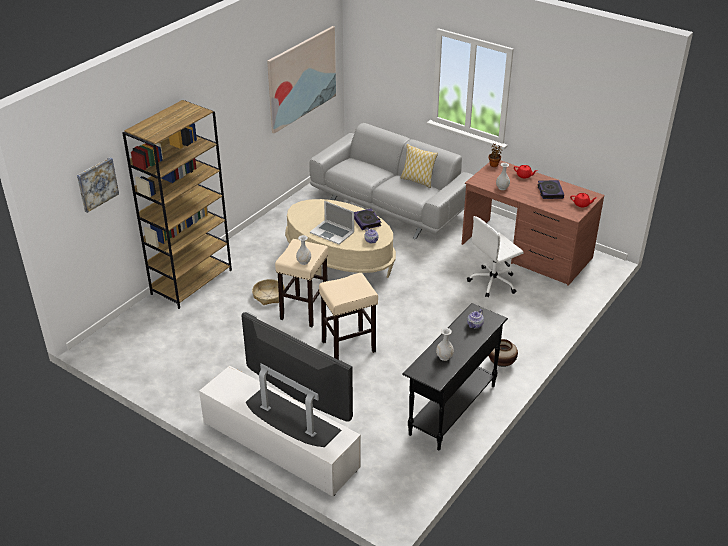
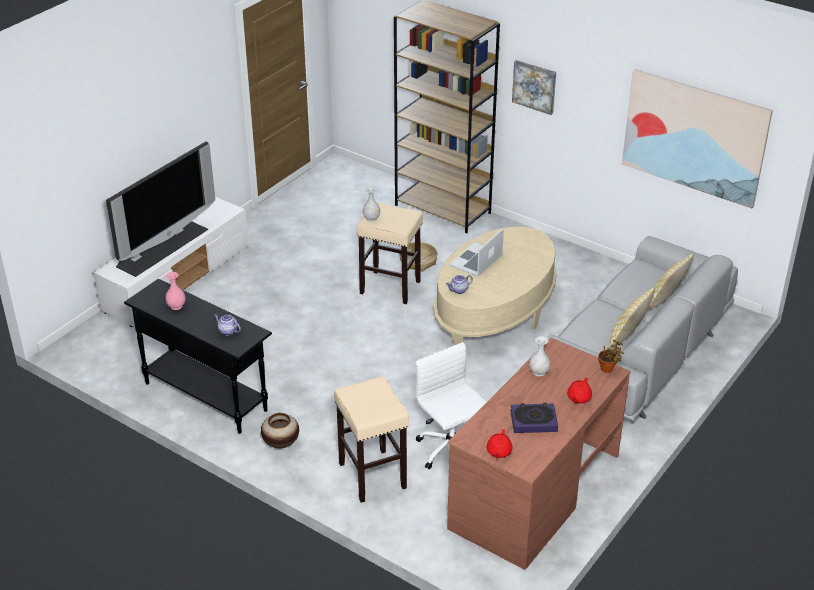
camera: 90 degrees right, 0 degrees up
(97, 184) = (388, 28): picture -> picture (534, 86)
(349, 346) = (323, 321): beige stool -> beige stool (373, 476)
(366, 221) = (504, 287): book -> none
(377, 165) = (665, 301): none -> pillow
(444, 357) = (176, 306): white vase -> pink vase

